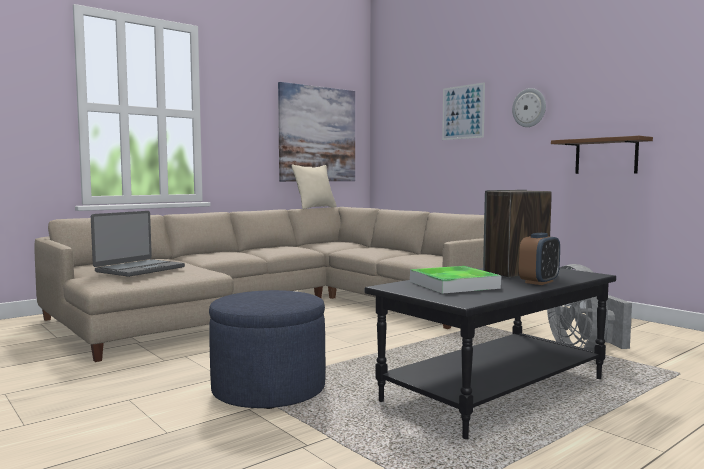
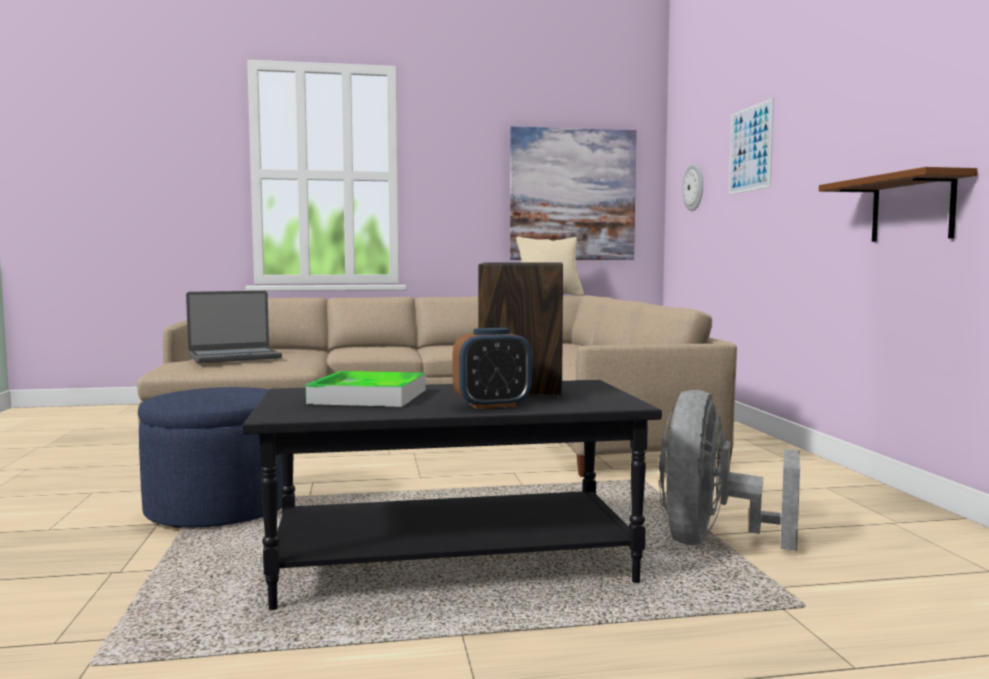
camera: 30 degrees right, 0 degrees up
(529, 107) = (821, 132): wall clock -> wall clock (694, 187)

